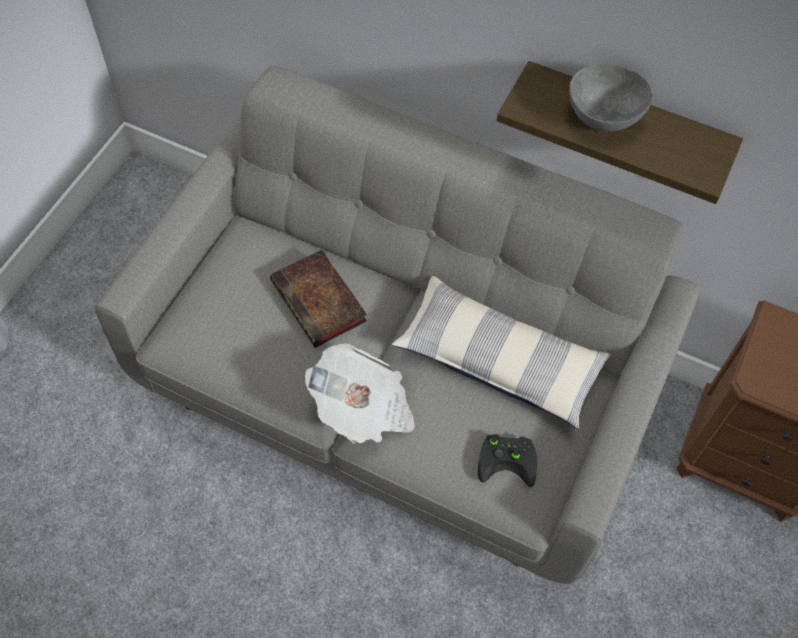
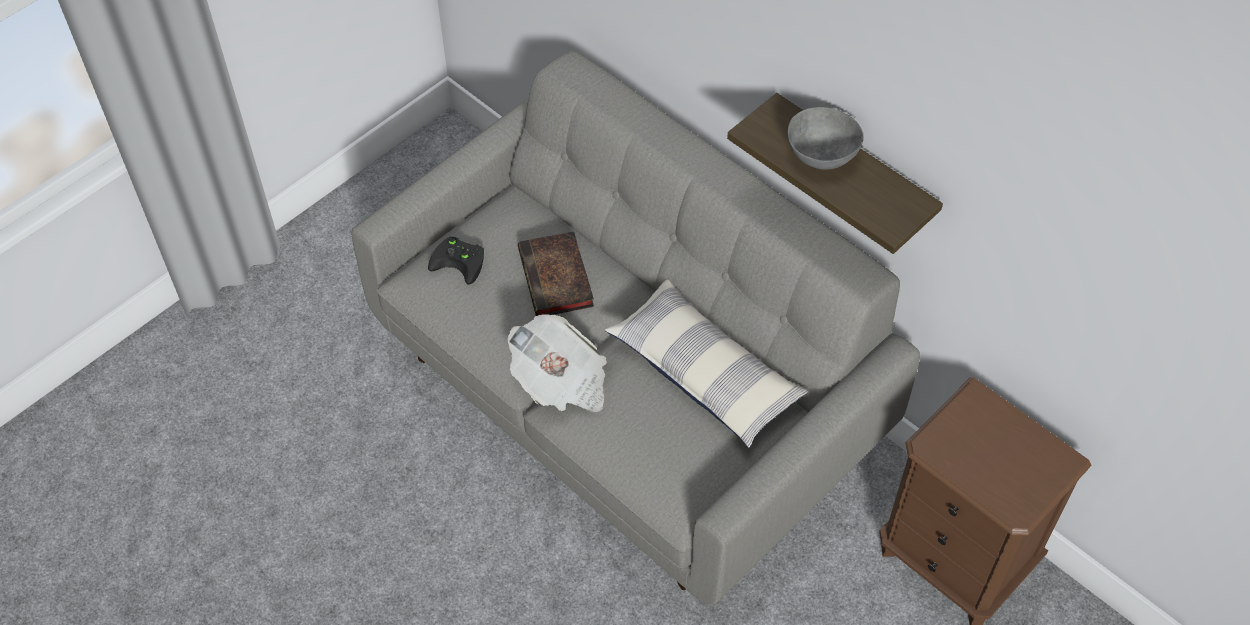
camera: 20 degrees right, 5 degrees down
(509, 460) = (678, 461): black game controller -> black game controller (461, 261)

